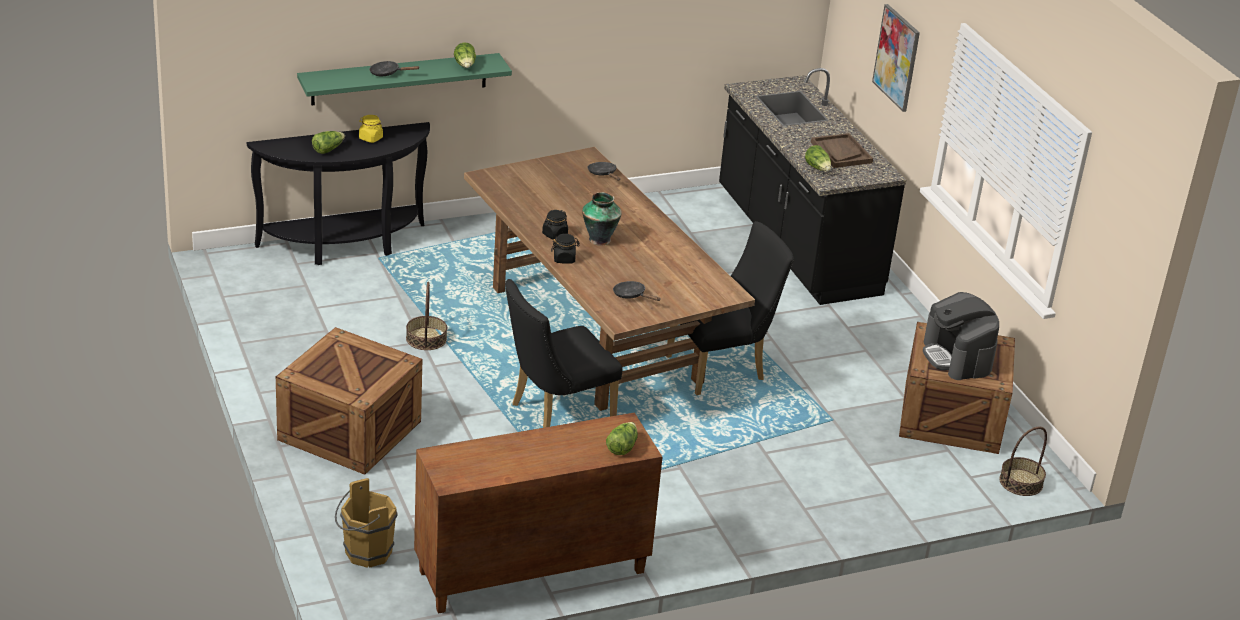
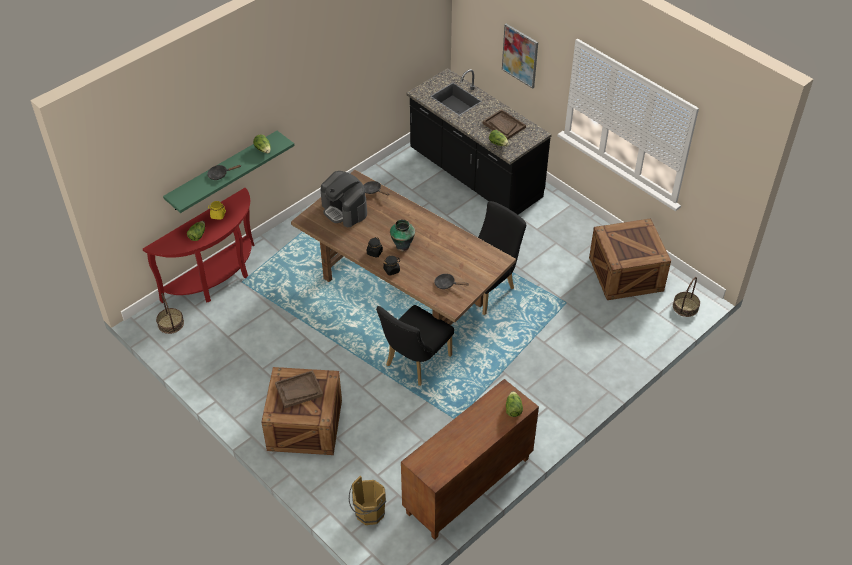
camera: 20 degrees left, 15 degrees up
(345, 246) = (216, 280): black console table -> red console table
(351, 361) = (299, 390): none -> brown tray
(426, 339) = (308, 334): basket -> basket (171, 323)
(957, 357) = (629, 245): coffee machine -> coffee machine (344, 210)

